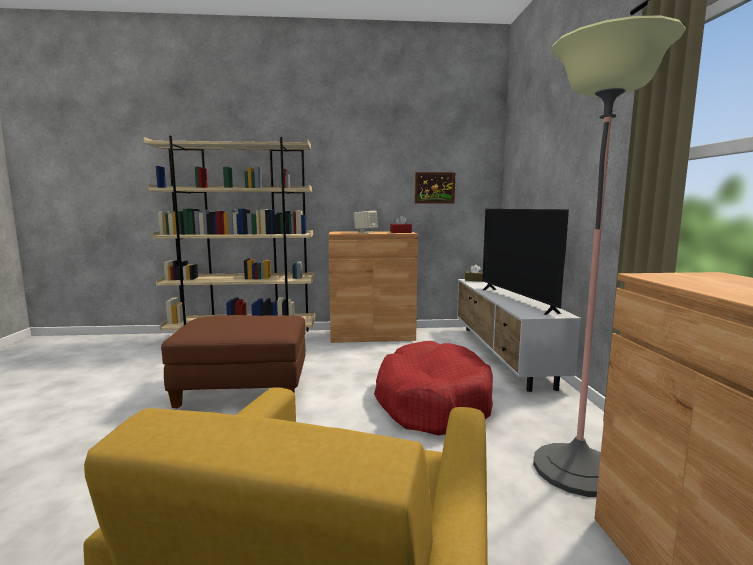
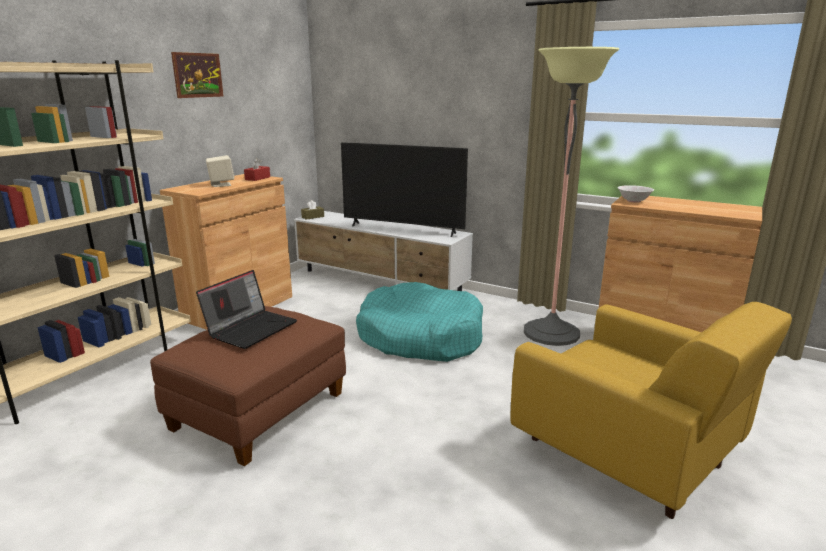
camera: 55 degrees left, 10 degrees up
(245, 319) = (251, 328): none -> laptop
(432, 402) = (420, 337): red dog bed -> turquoise dog bed
(434, 188) = (259, 117): picture -> picture (197, 75)
(680, 276) = (633, 201): none -> white bowl

